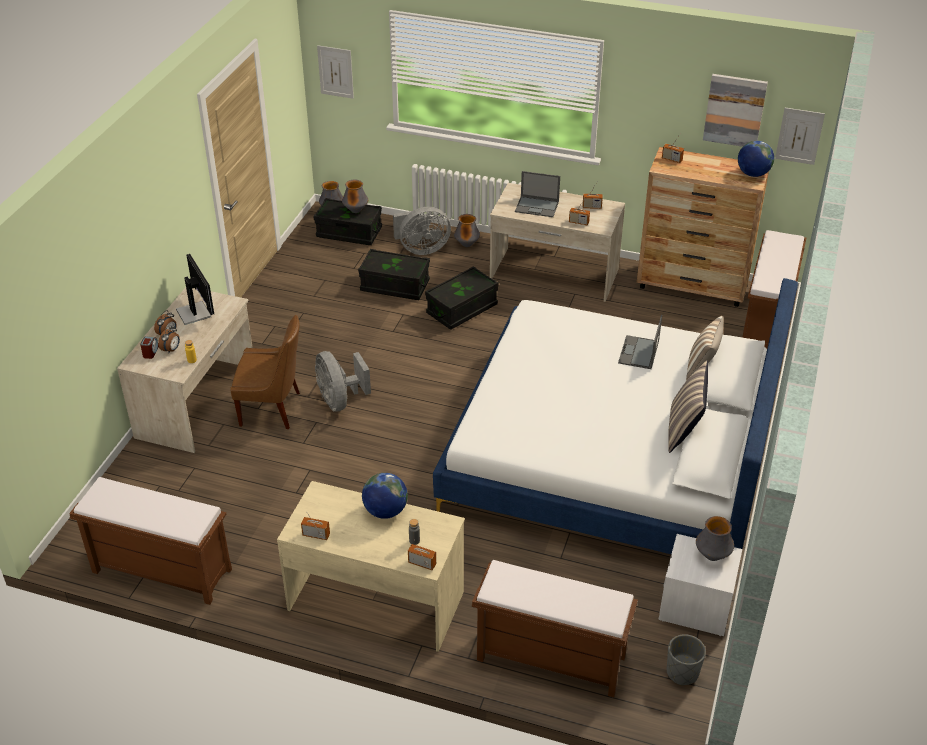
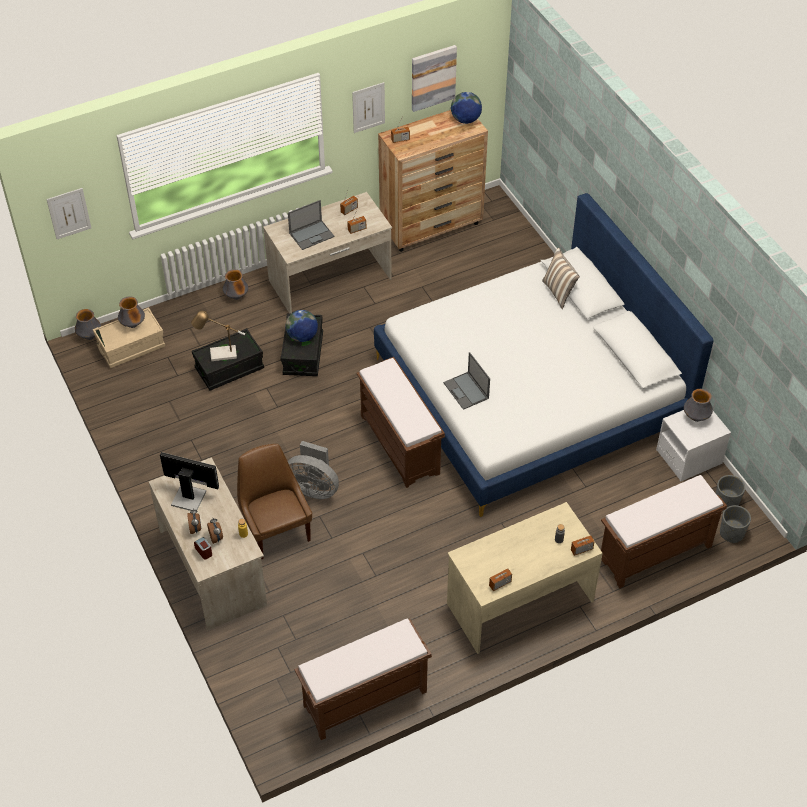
camera: 45 degrees left, 10 degrees up
(273, 409) = (276, 530): brown chair -> brown chair turned 75 degrees counterclockwise
(349, 233) = (131, 347): black storage box -> beige storage box
(385, 263) = (219, 355): none -> table lamp
(385, 511) = (518, 535): globe -> globe (302, 336)
(421, 249) = (207, 323): grey fan -> none
(638, 353) = (512, 308): laptop -> laptop (466, 391)
(651, 702) = (731, 533): none -> grey planter
(684, 431) = (601, 346): pillow -> none
(767, 321) = (508, 224): brown bench -> brown bench (400, 445)
(799, 136) = (484, 73): picture -> picture (368, 107)

